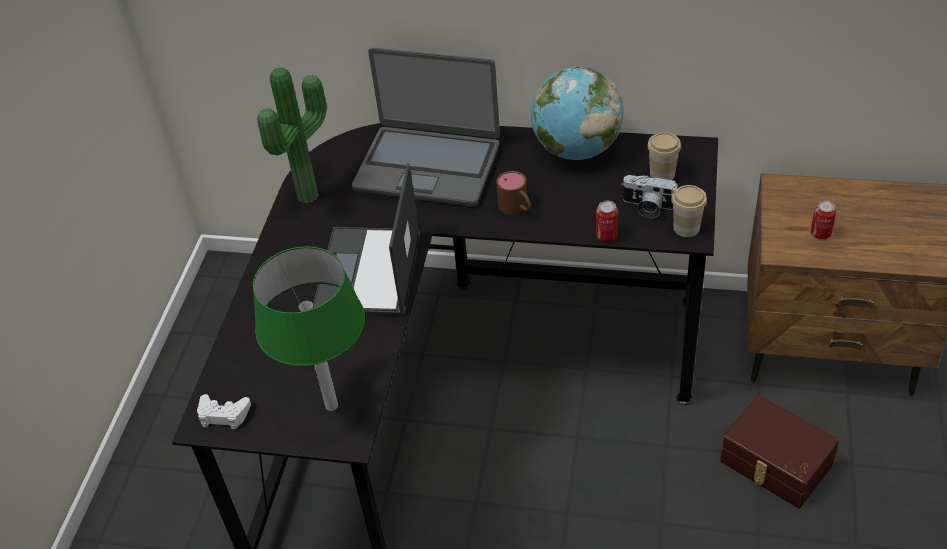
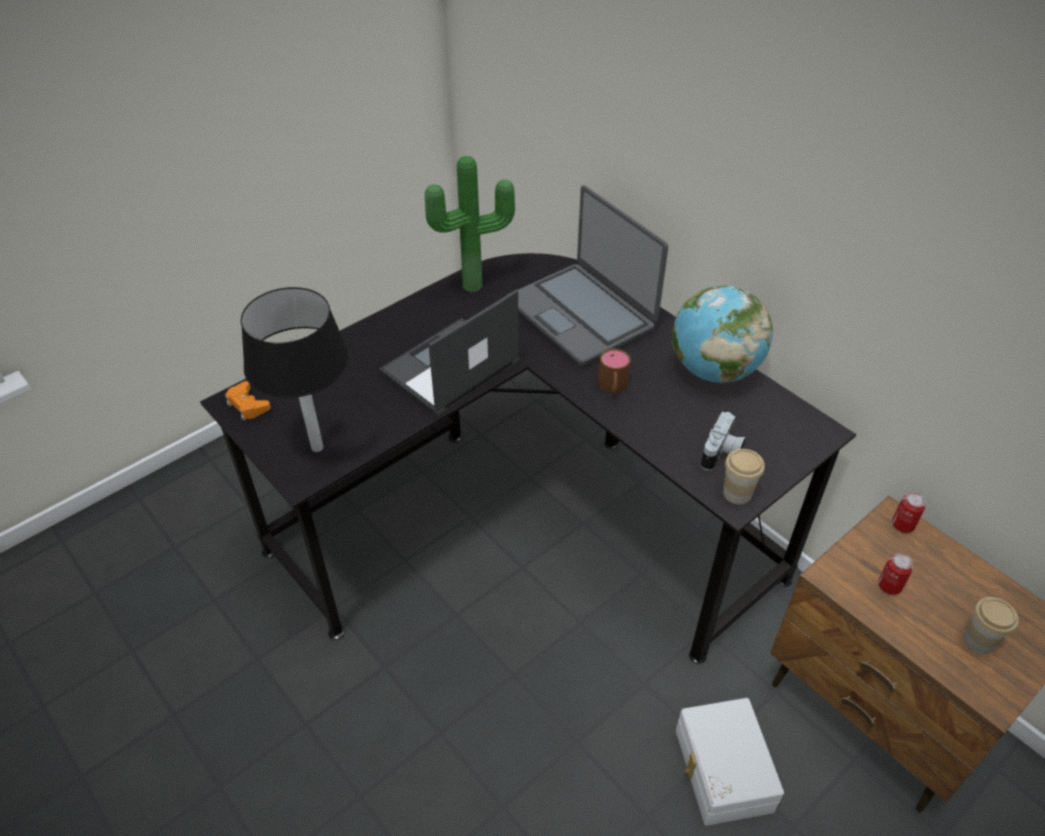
camera: 35 degrees right, 0 degrees up
(223, 415) = (248, 405): white game controller -> orange game controller
(331, 406) = (317, 447): green table lamp -> black table lamp
(606, 235) = (660, 455): can -> can (902, 525)
(647, 207) = (722, 454): camera -> camera turned 120 degrees counterclockwise
(662, 174) = (767, 434): cup -> cup (978, 641)
(774, 464) = (721, 770): brown storage box -> white storage box

